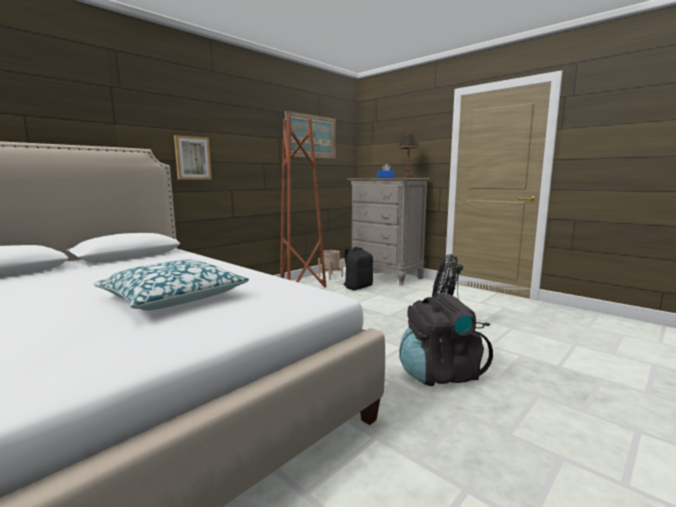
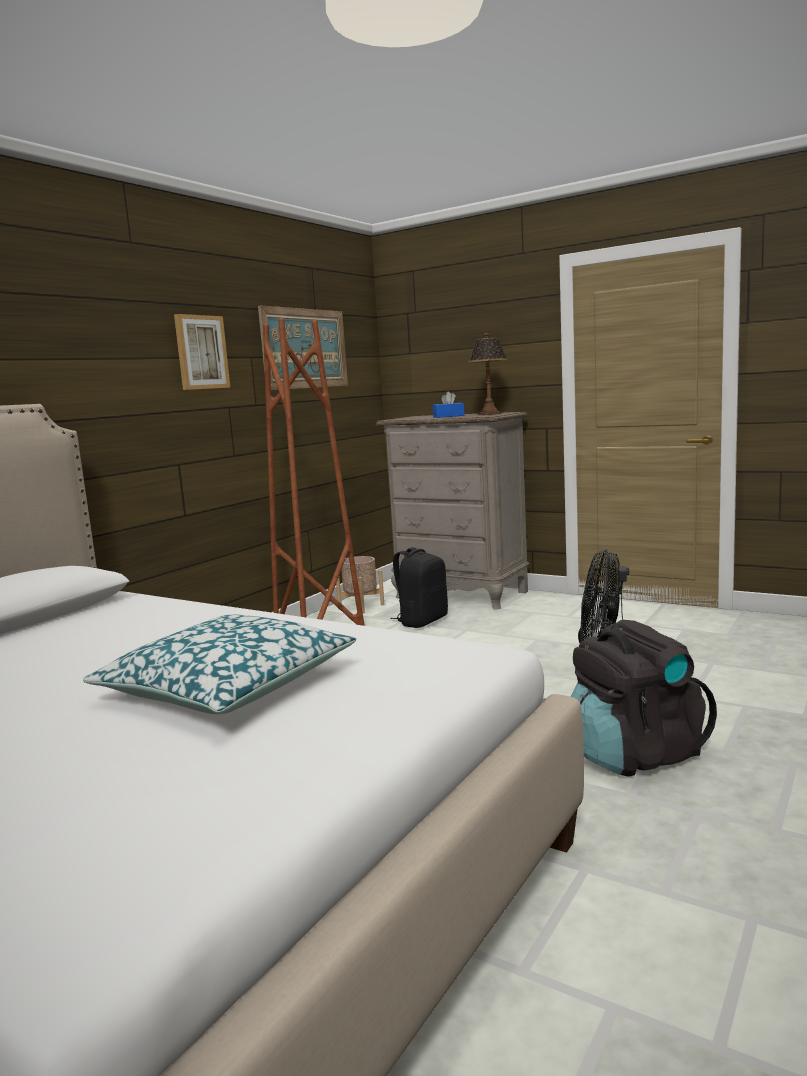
camera: 10 degrees left, 0 degrees up
(192, 158) = (109, 411): picture -> picture (201, 352)

